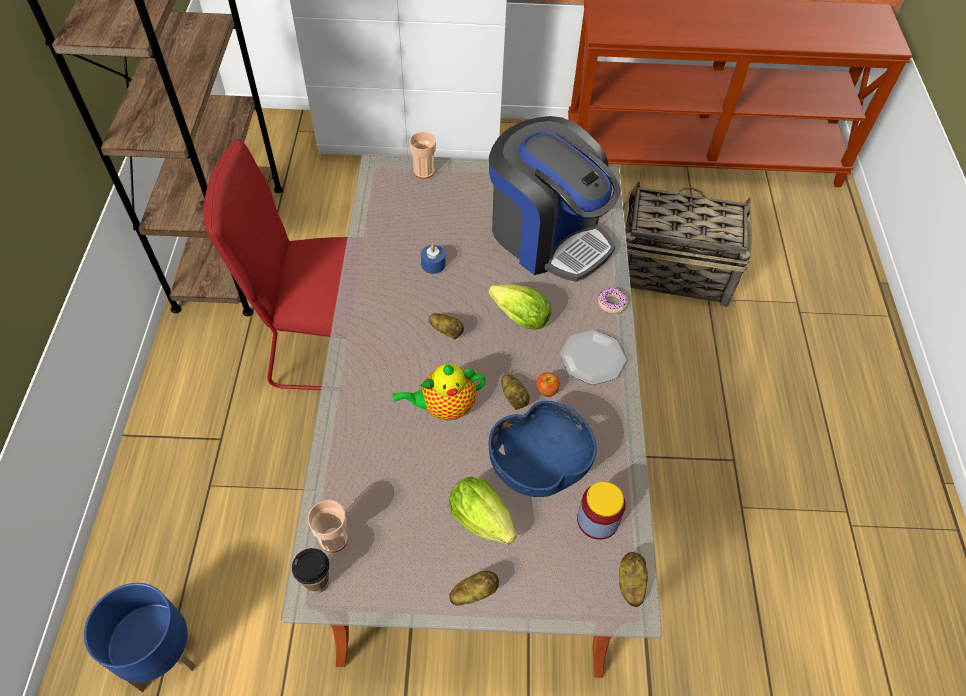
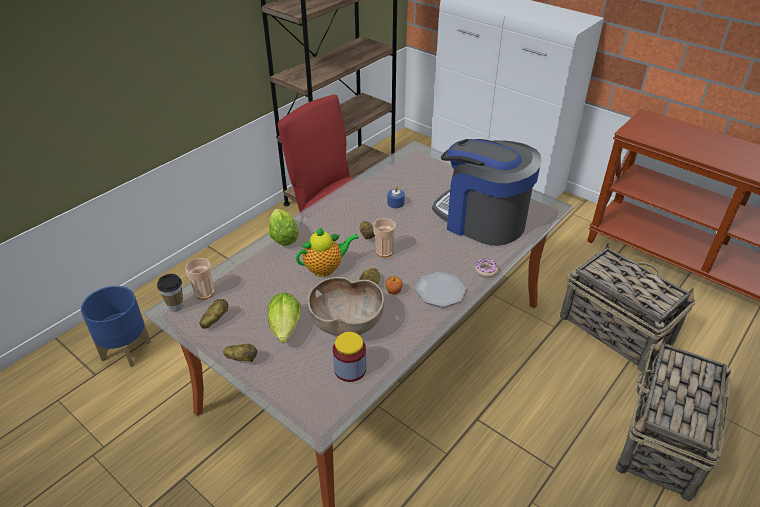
camera: 40 degrees right, 15 degrees down
(424, 171) = (439, 160): cup -> cup (384, 251)
(444, 407) = (326, 268): teapot -> teapot turned 135 degrees clockwise
(516, 316) = (417, 248): lettuce -> lettuce (282, 236)
(539, 466) = (346, 323): blue bowl -> brown bowl
(548, 236) = (482, 220): coffee machine -> coffee machine turned 135 degrees clockwise
(630, 583) = (332, 412): potato -> potato (215, 320)
(791, 370) = (661, 441): none -> basket

